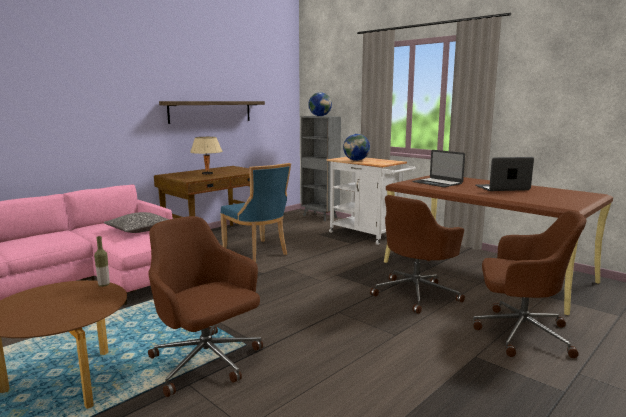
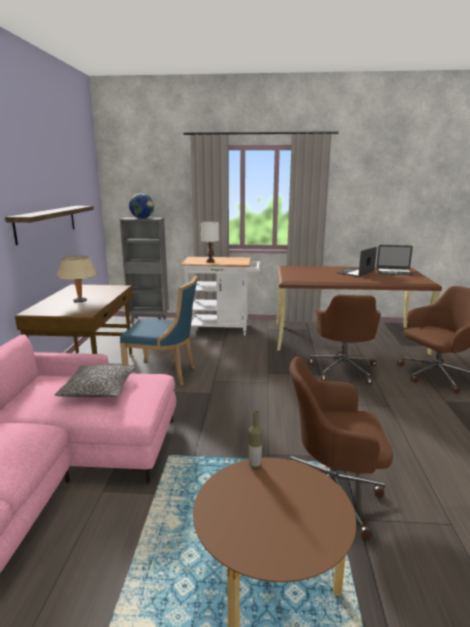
camera: 40 degrees left, 5 degrees up
(356, 160) = (210, 261): globe -> white table lamp
(437, 183) = (308, 275): laptop -> laptop (394, 272)

